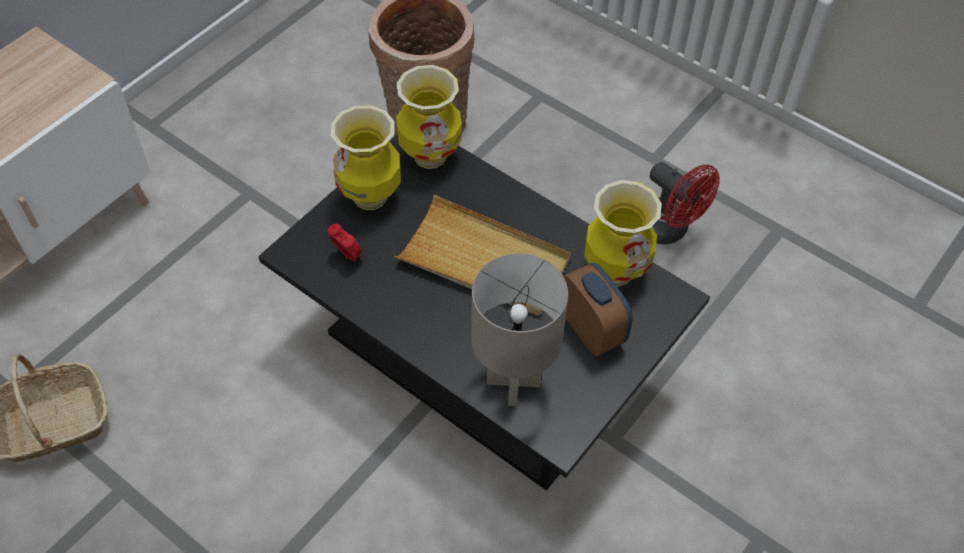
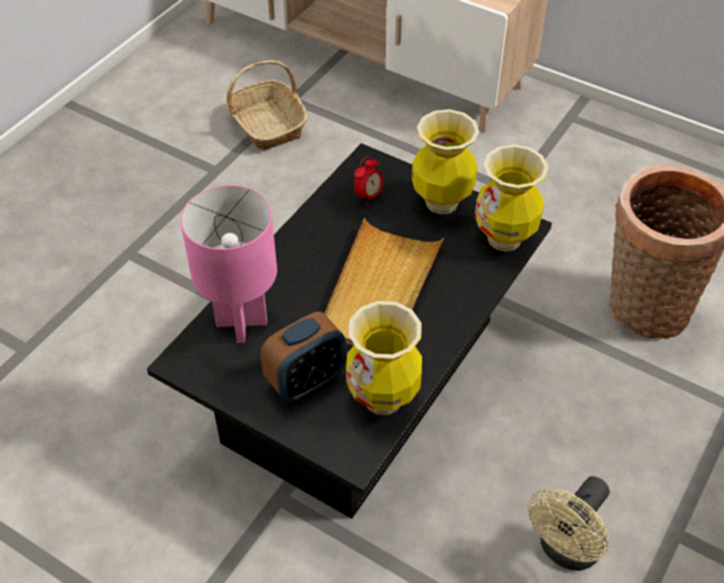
camera: 85 degrees right, 5 degrees down
(512, 381) = (242, 322): grey table lamp -> pink table lamp
(669, 230) = (565, 550): red fan -> beige fan

